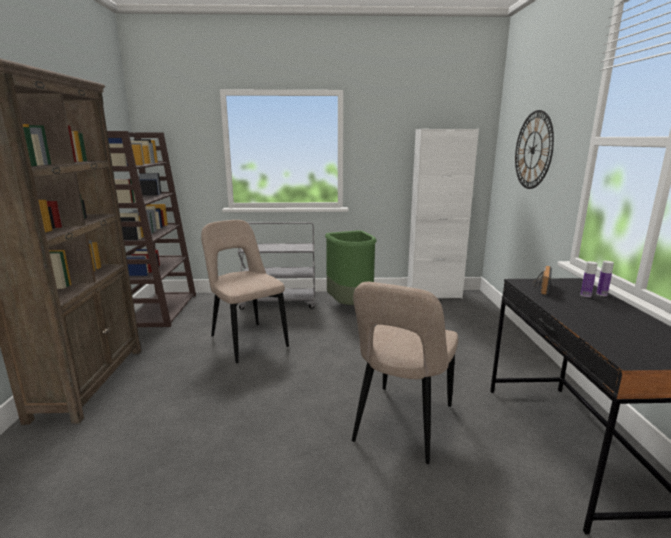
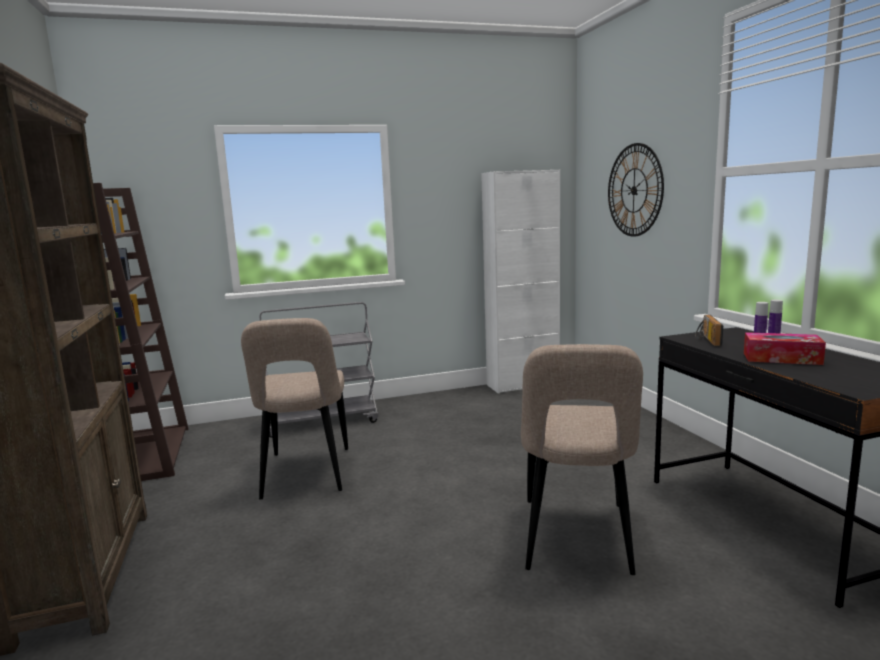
camera: 15 degrees left, 5 degrees down
(247, 340) = (305, 475): beige chair -> beige chair turned 135 degrees counterclockwise
(351, 306) = (426, 412): green trash can -> none
(589, 315) = (781, 358): none -> tissue box

